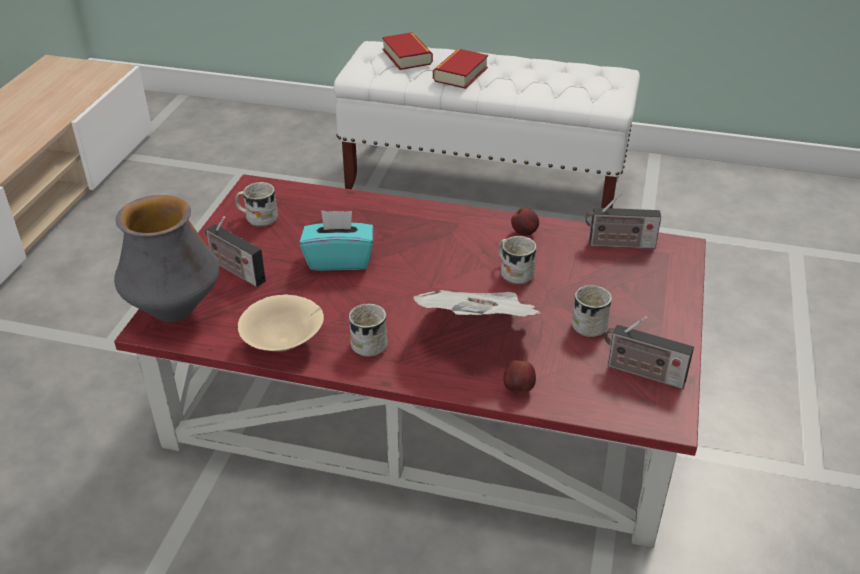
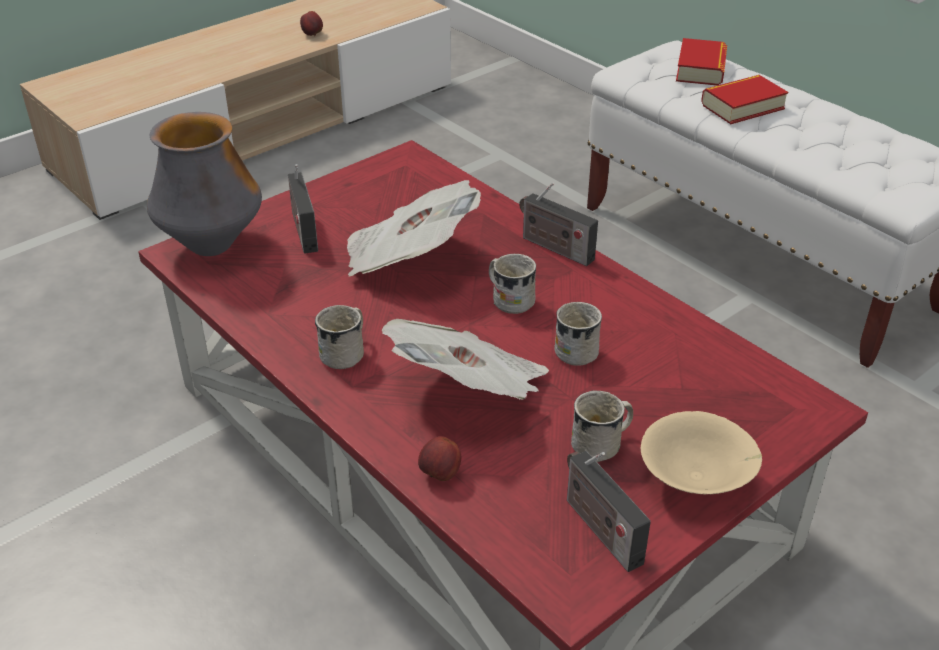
camera: 35 degrees right, 0 degrees up
(257, 218) = (377, 187): white mug -> white mug (509, 299)
(285, 344) = (269, 319): beige bowl -> beige bowl (697, 482)
(339, 260) = (408, 259): turquoise tissue box -> newspaper
(524, 233) = (637, 311): apple -> apple (312, 35)
(618, 244) = (739, 370): radio -> radio (554, 248)

